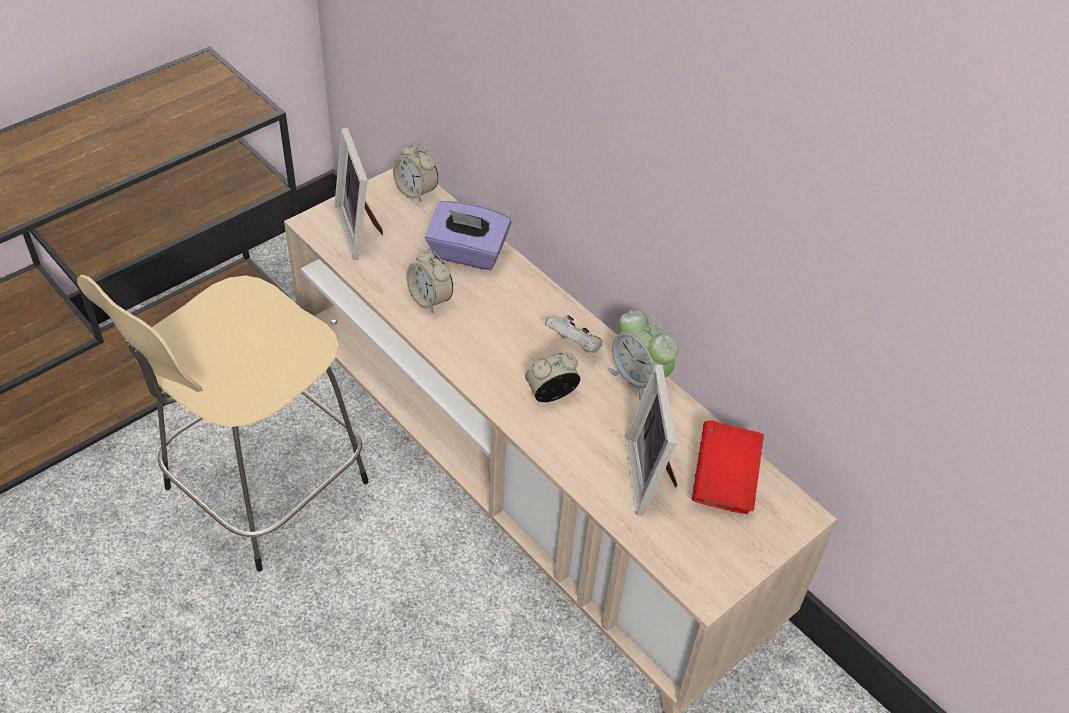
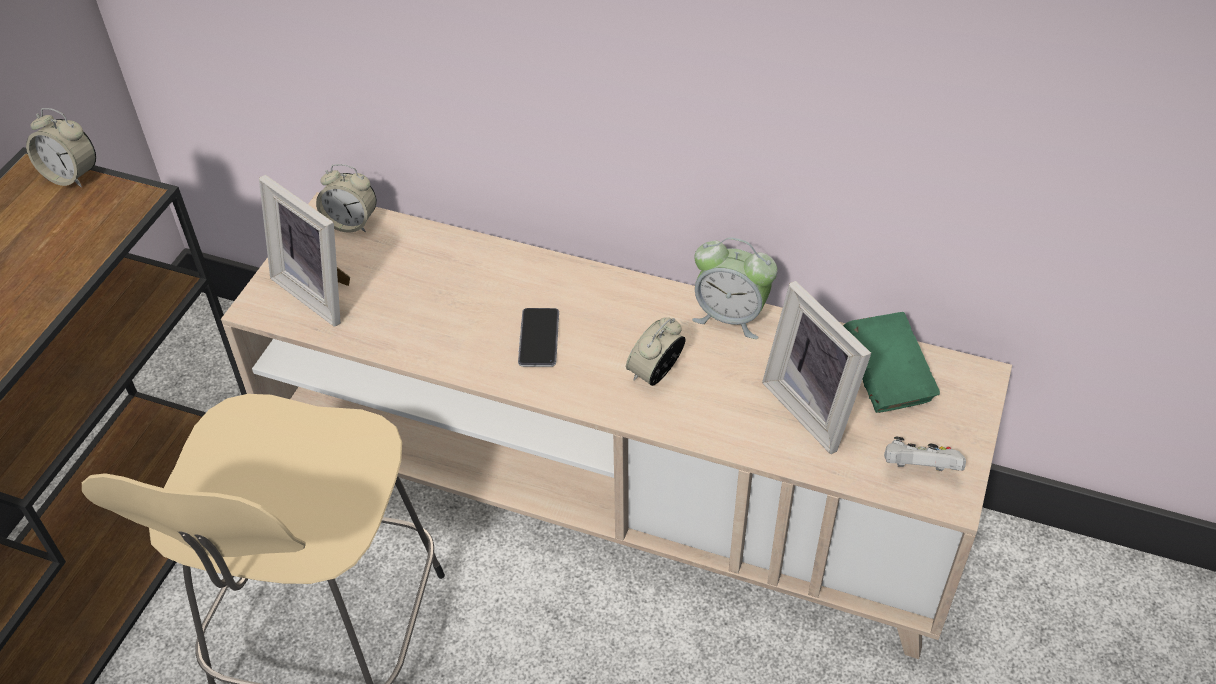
camera: 25 degrees left, 0 degrees up
(430, 299) = (453, 332): alarm clock -> alarm clock (71, 176)
(467, 253) = (457, 265): purple tissue box -> none
(486, 331) = (538, 338): none -> phone
(575, 345) = (641, 311): white game controller -> white game controller (919, 469)
(724, 481) = (885, 379): red book -> green book

